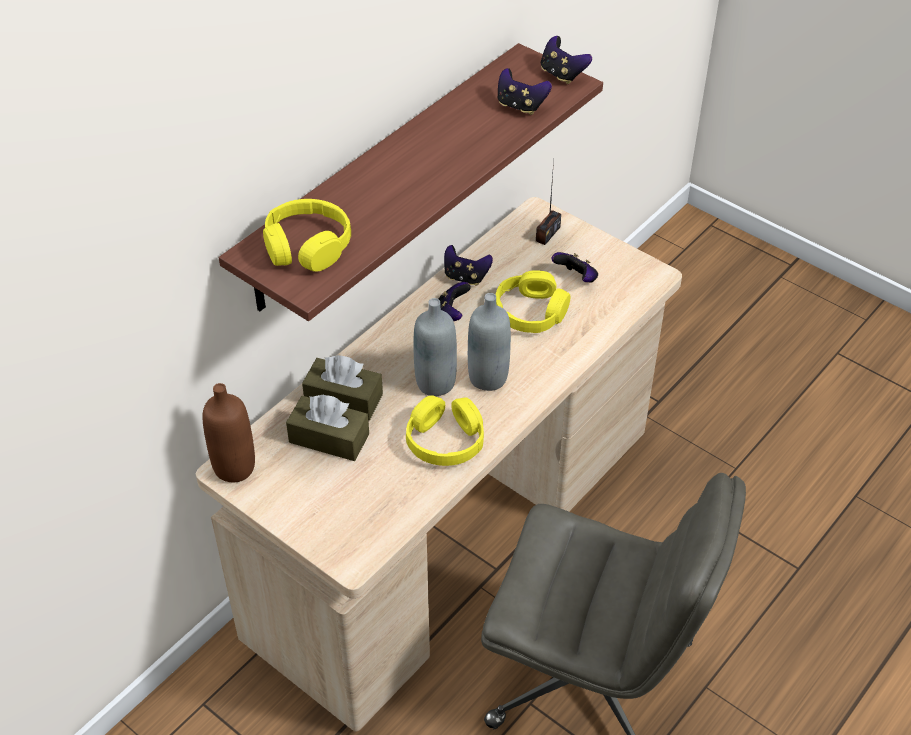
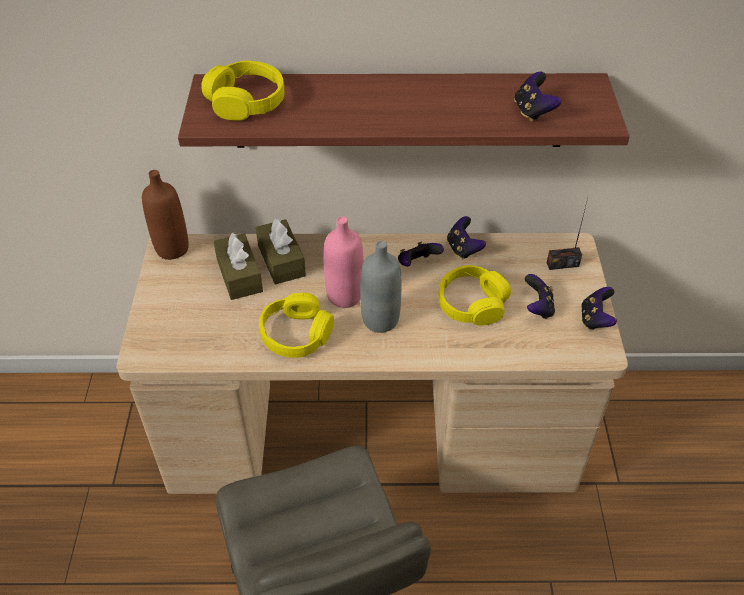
camera: 50 degrees right, 0 degrees up
(435, 383) = (344, 296): grey bottle -> pink bottle
(562, 74) = (603, 111): game controller -> game controller (595, 319)

